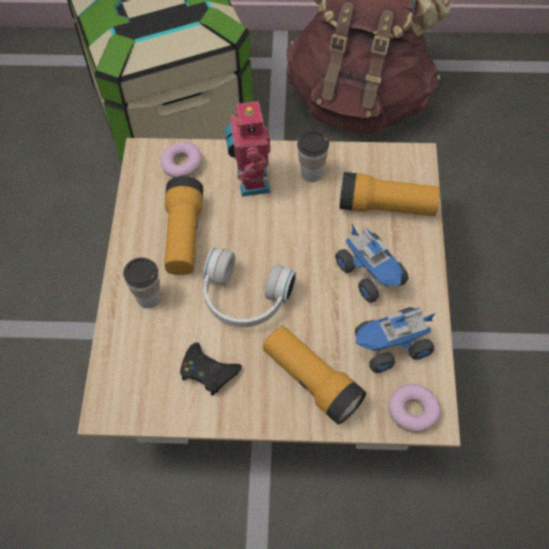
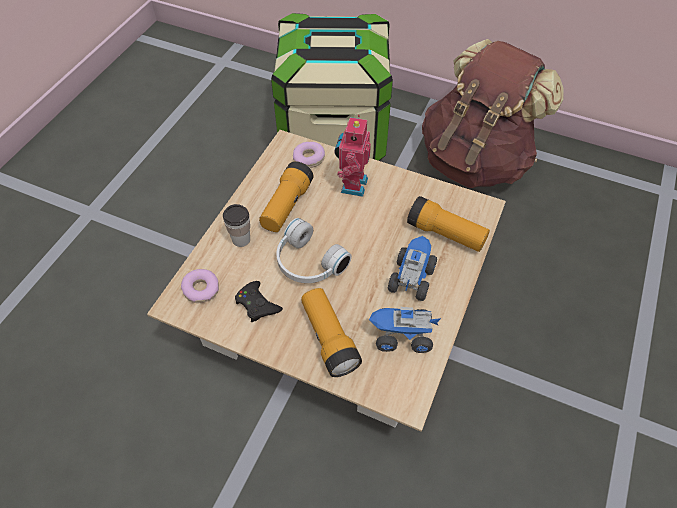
camera: 20 degrees right, 5 degrees down
(312, 173) = (399, 193): cup -> none
(371, 274) = (411, 278): toy truck -> toy truck turned 150 degrees counterclockwise
(412, 411) = (395, 390): donut -> donut (201, 289)

